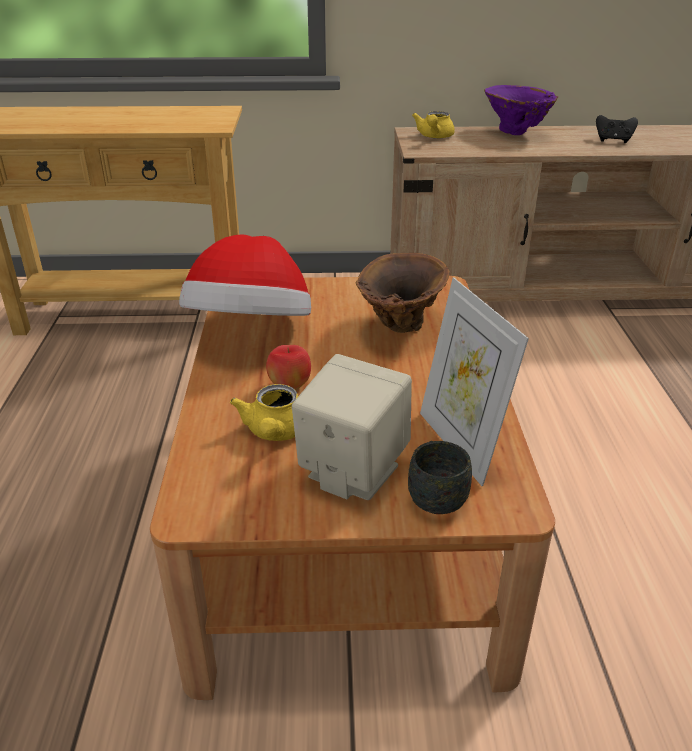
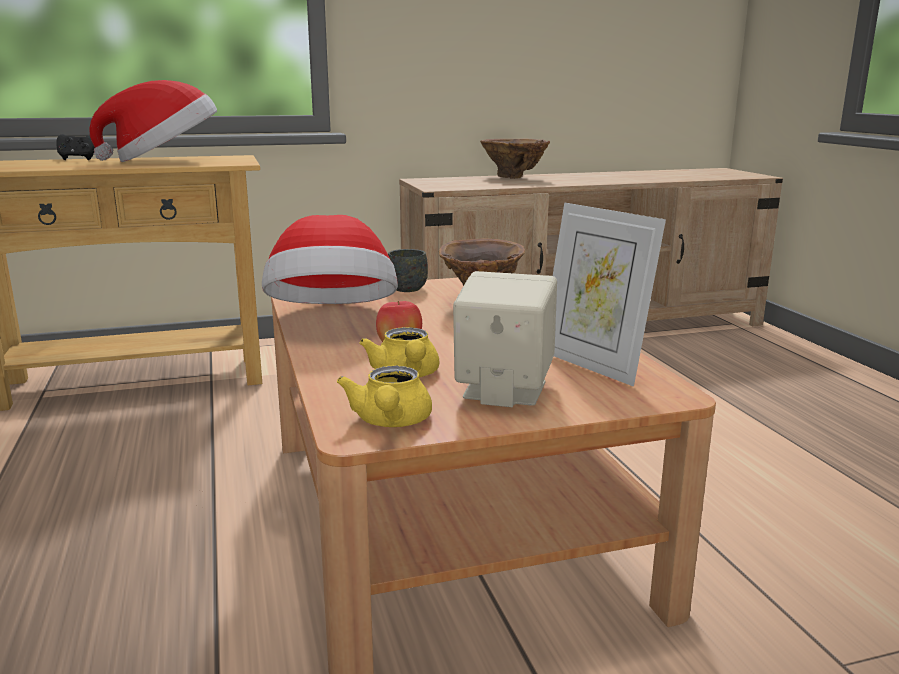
camera: 15 degrees left, 15 degrees down
(150, 116) = (164, 160): none -> hat
(434, 137) = (442, 181): yellow teapot -> yellow teapot (390, 422)
(435, 495) = (594, 396): grey mug -> grey mug (405, 287)
(515, 133) = (513, 177): purple vase -> brown vase
(613, 140) = (601, 178): black game controller -> black game controller (79, 159)

